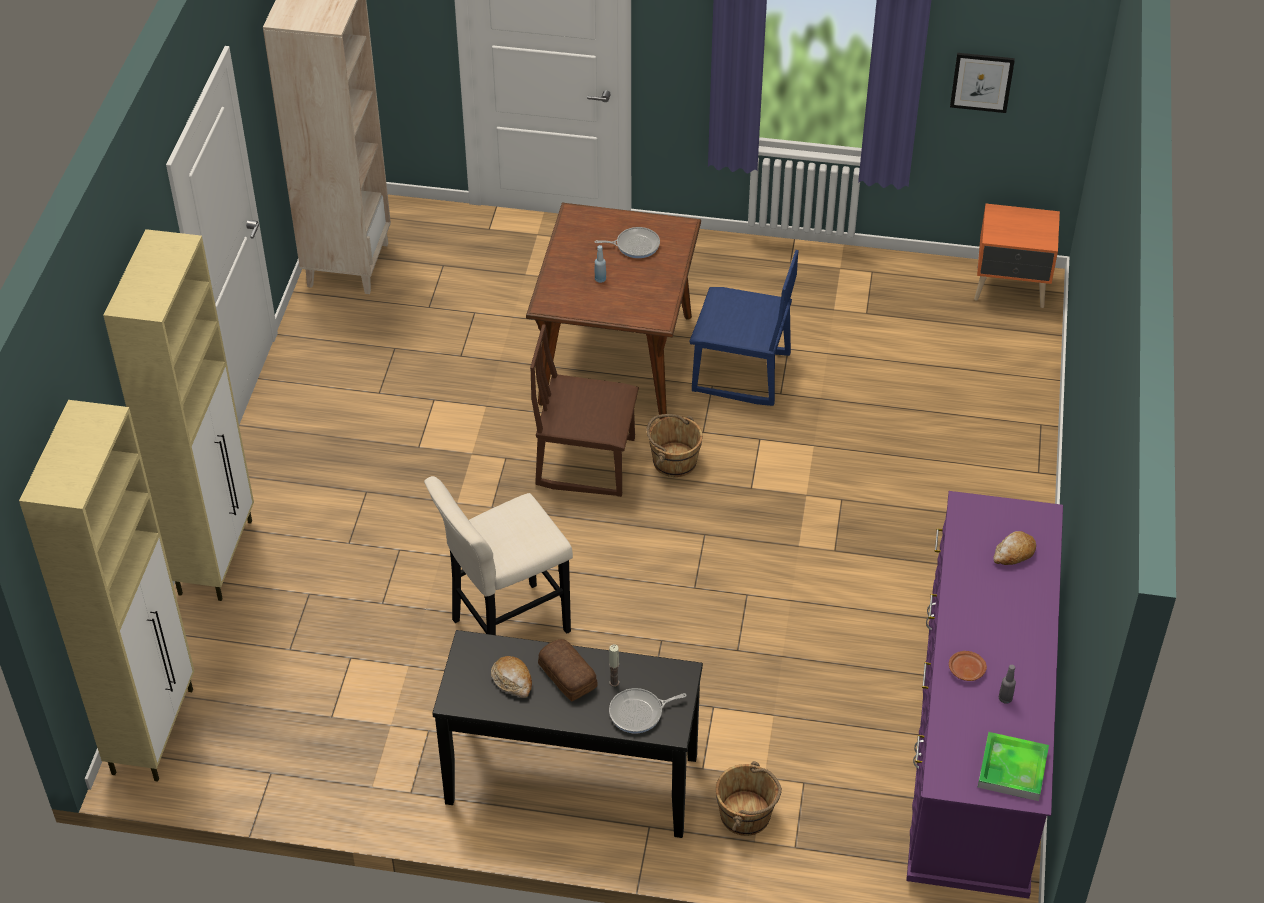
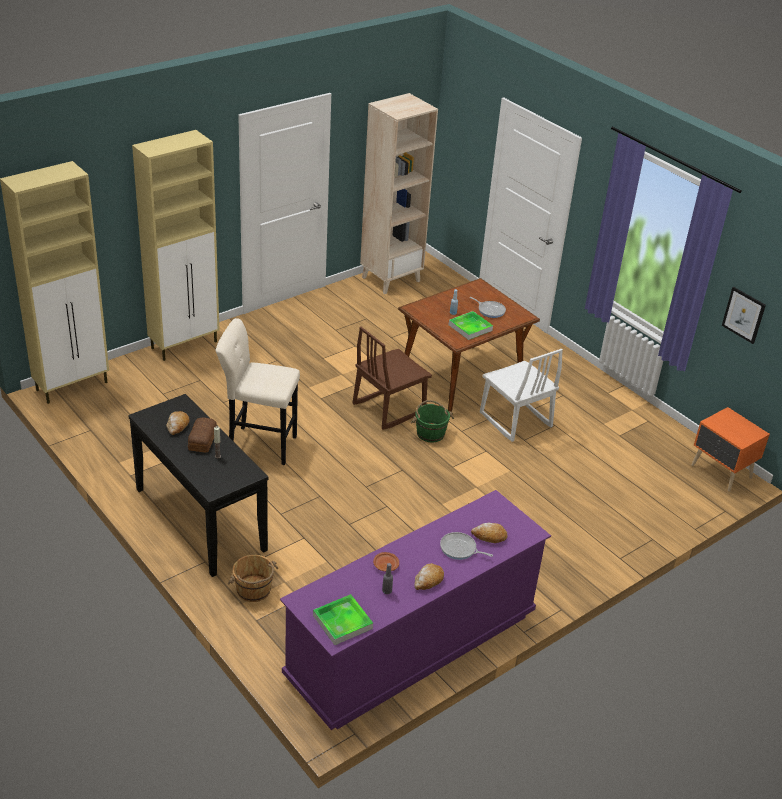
camera: 40 degrees right, 10 degrees down
(586, 461) = (388, 408): brown chair -> brown chair turned 90 degrees counterclockwise
(639, 713) = (209, 474): frying pan -> frying pan (460, 549)
(645, 287) = (470, 327): none -> tray
(674, 461) = (430, 433): brown bucket -> green bucket
(741, 374) = (515, 420): blue chair -> white chair
(1025, 653) = (428, 581): none -> bread

